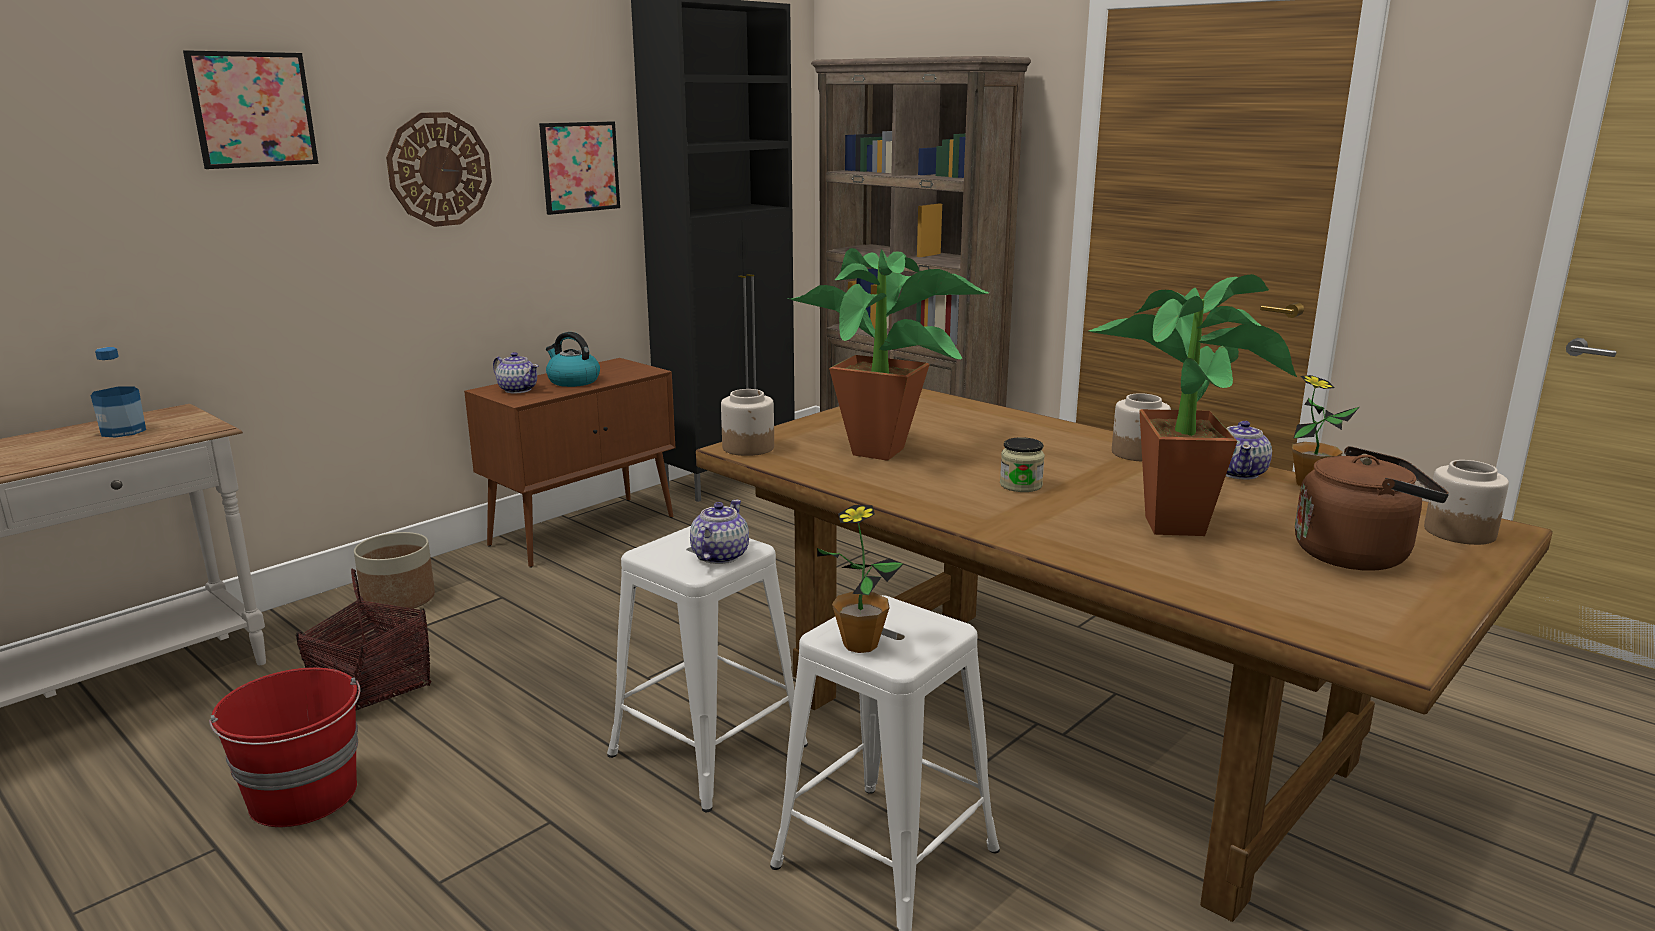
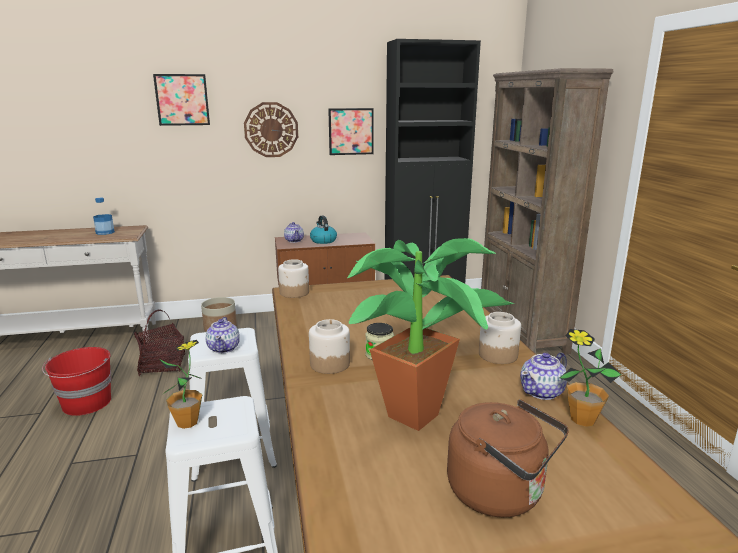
camera: 35 degrees right, 0 degrees up
(719, 556) = (224, 348): teapot -> teapot turned 120 degrees clockwise
(886, 455) = (348, 314): potted plant -> none
(1458, 532) = (637, 512): jar -> jar (330, 364)

